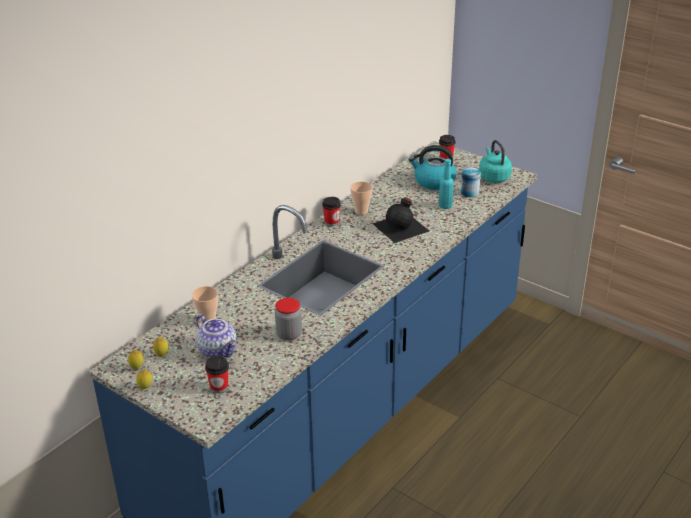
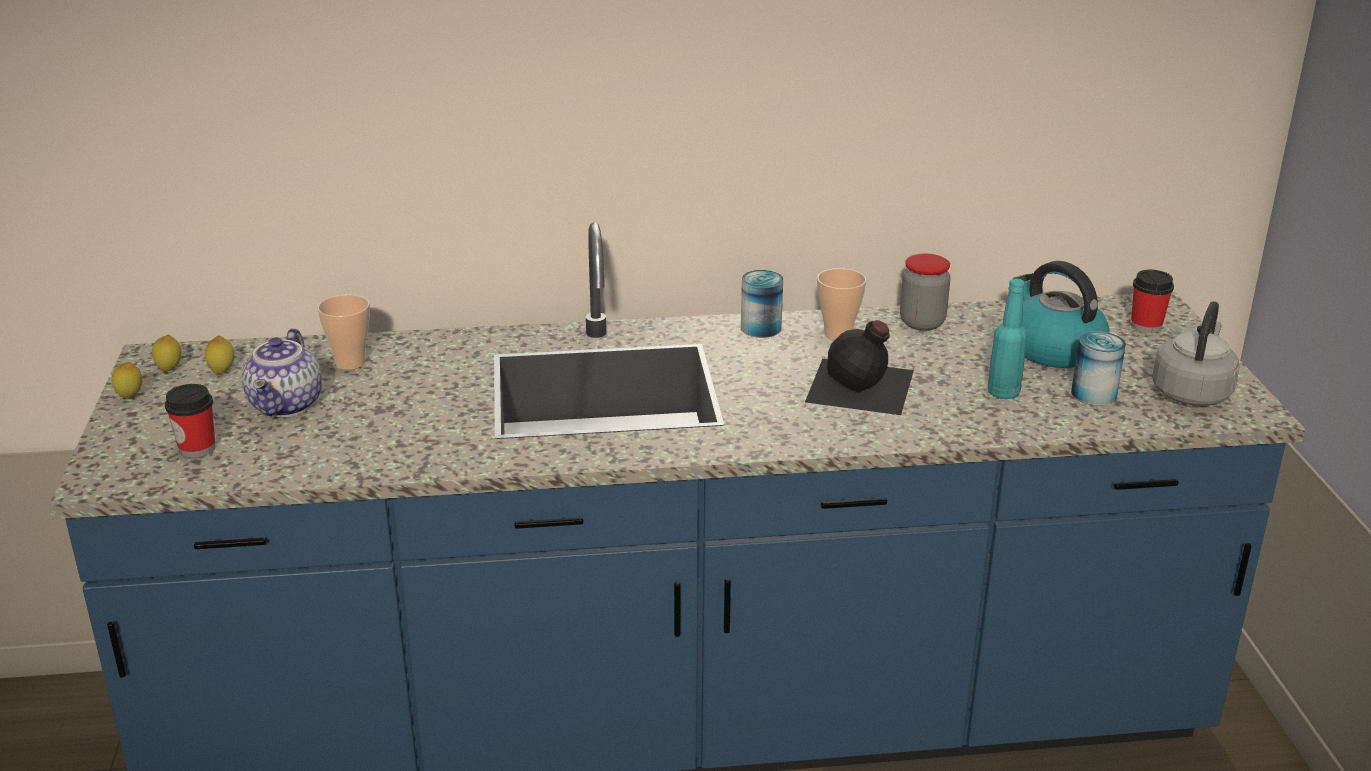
camera: 45 degrees right, 5 degrees down
(289, 334) = (406, 437): jar -> jar (922, 323)
(331, 222) = (761, 328): cup -> can
(493, 177) = (1192, 392): turquoise kettle -> grey kettle

